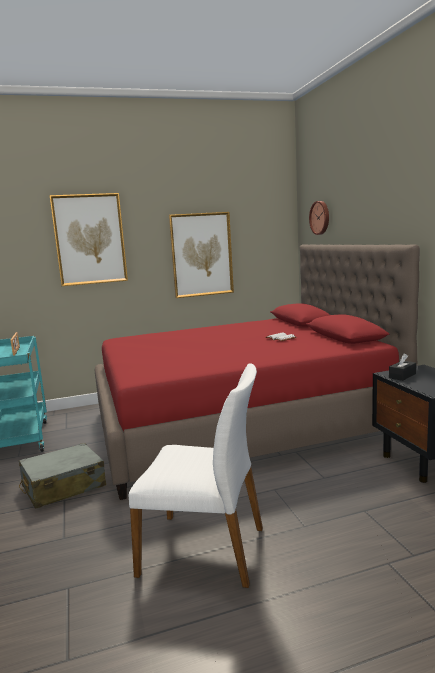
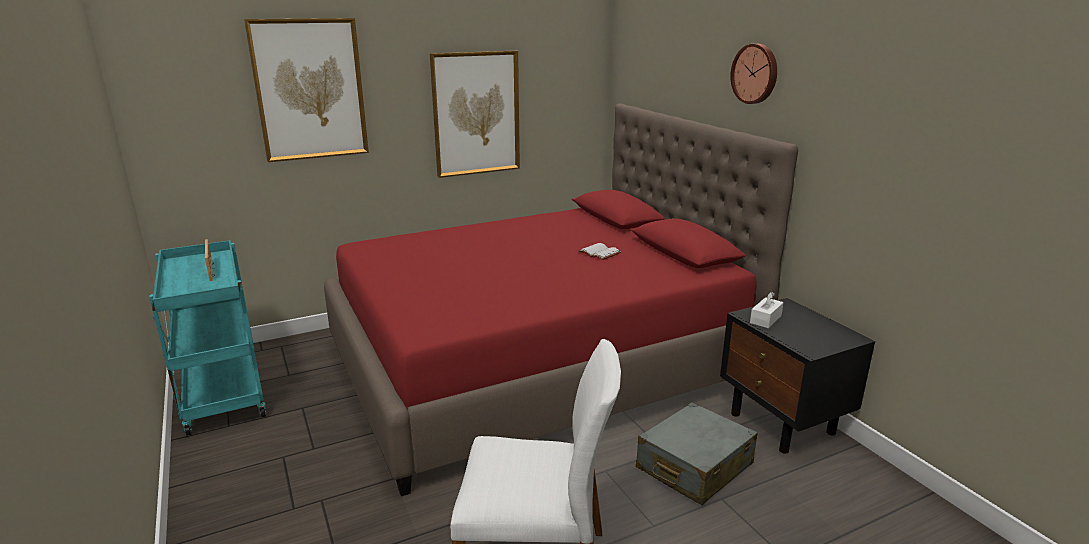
camera: 10 degrees left, 10 degrees up
(63, 486) = (313, 477): grey suitcase -> grey suitcase (694, 466)
(320, 217) = (649, 70): wall clock -> wall clock (755, 74)
(402, 376) = (765, 319): black tissue box -> white tissue box

